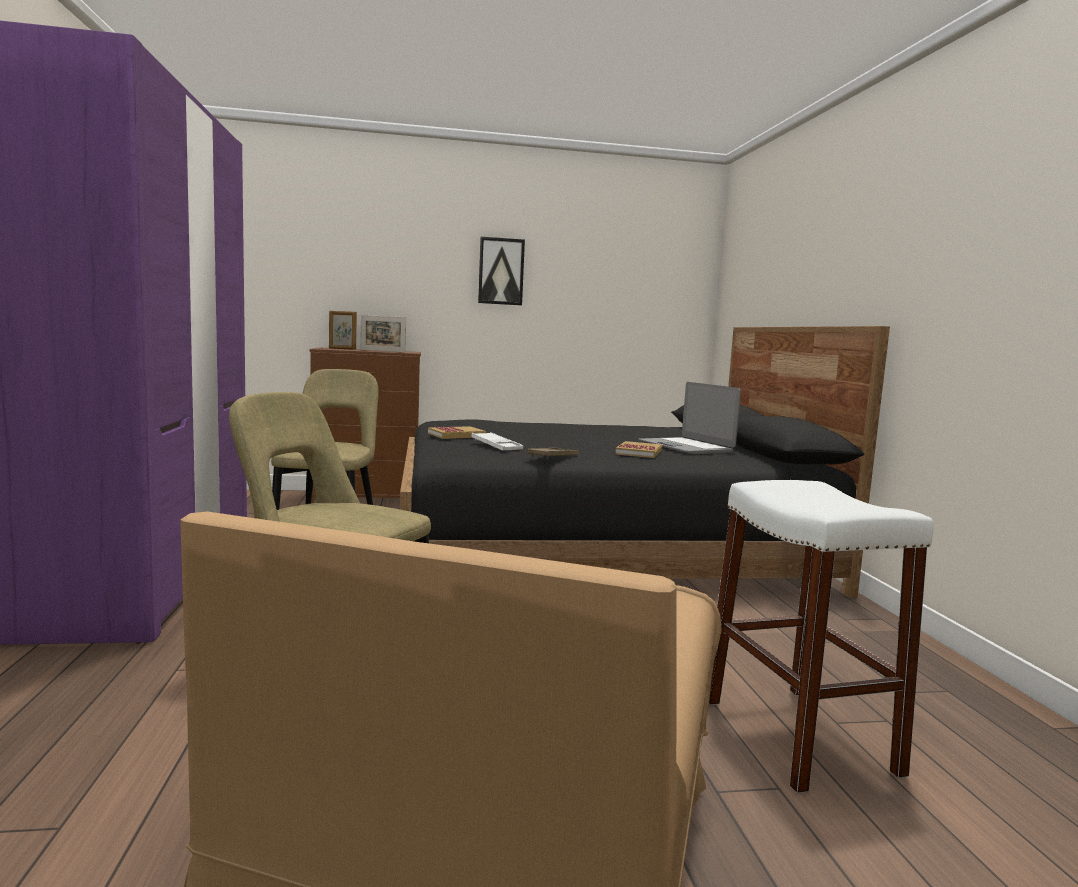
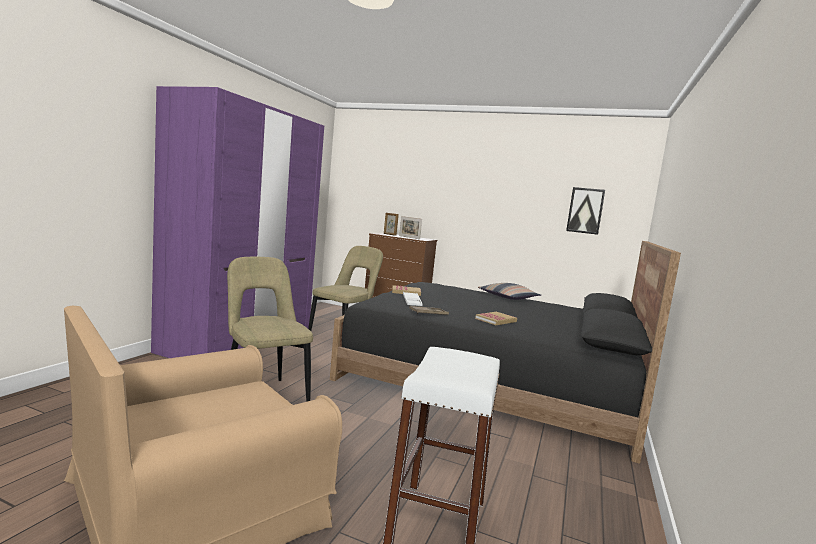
camera: 30 degrees right, 0 degrees up
(501, 271) = (490, 193): picture -> picture (585, 210)
(582, 426) = (508, 298): none -> pillow
(686, 447) = (545, 323): laptop -> none

